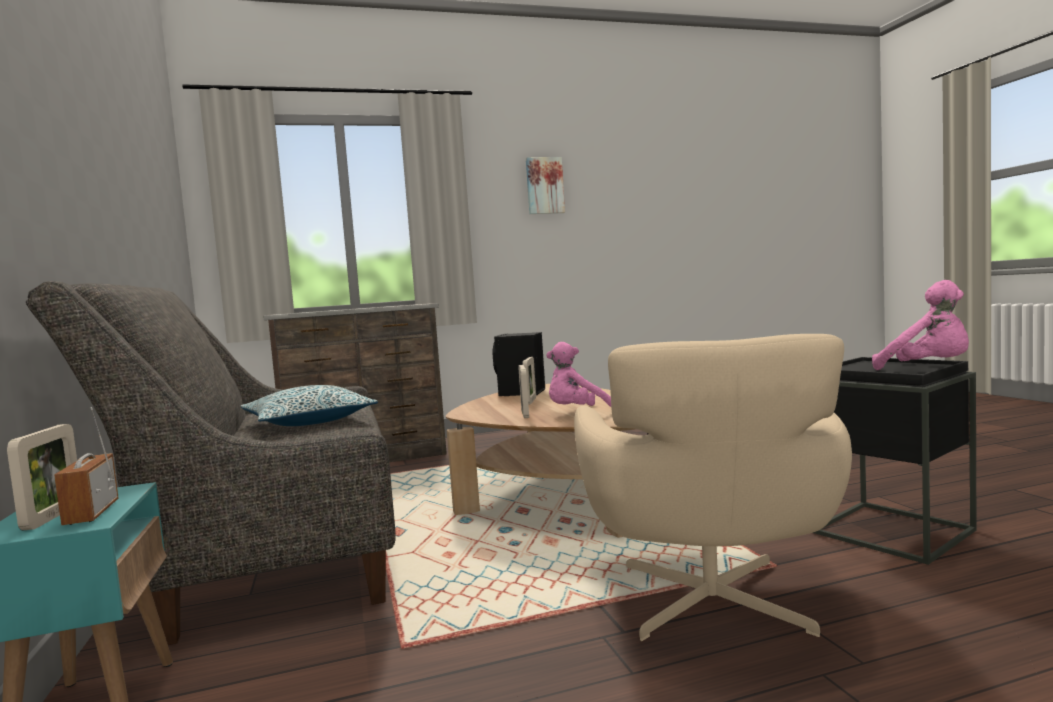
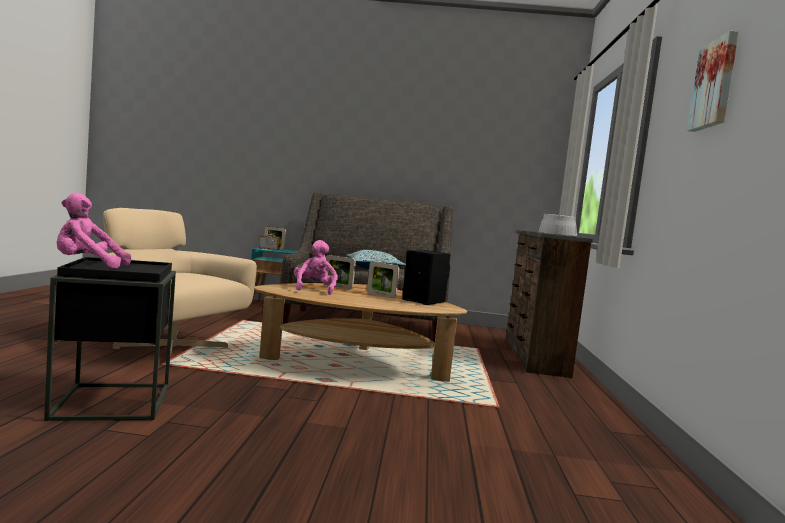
camera: 110 degrees right, 0 degrees up
(394, 305) = (556, 234): none -> grey hat

